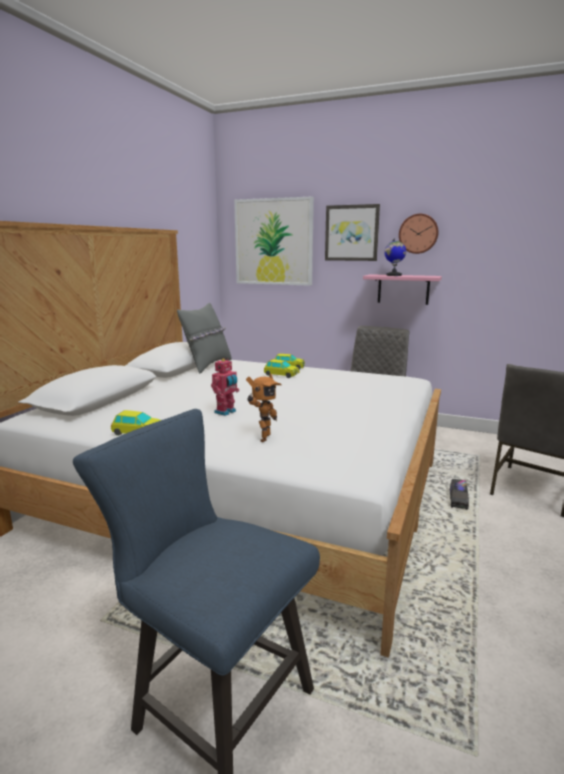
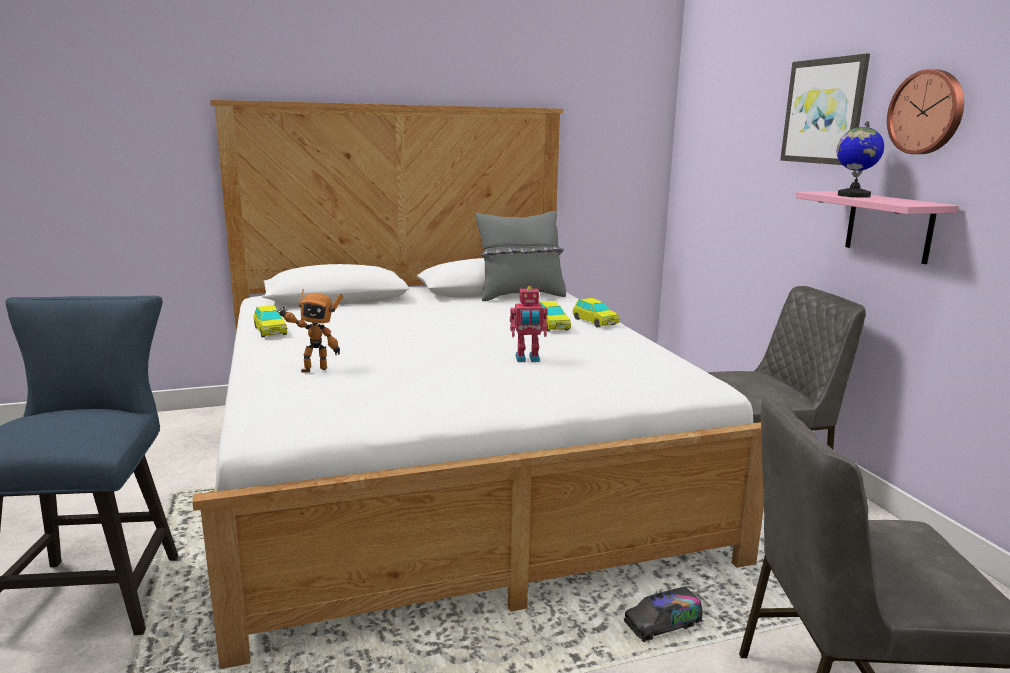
camera: 50 degrees right, 0 degrees up
(226, 412) = (369, 339): toy robot -> toy robot (527, 359)
(273, 242) = (728, 127): picture -> none

